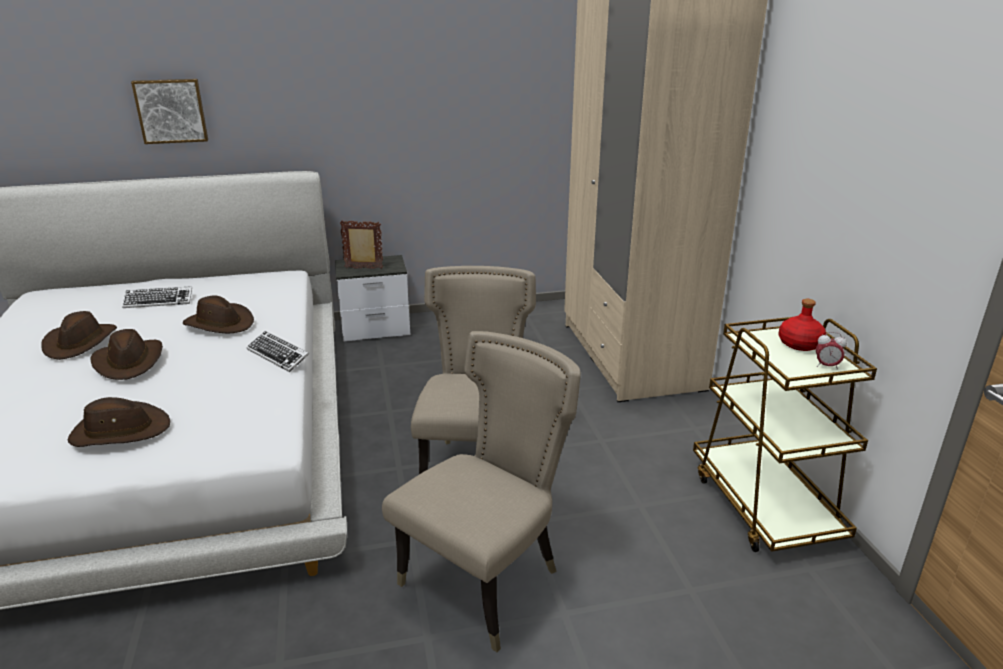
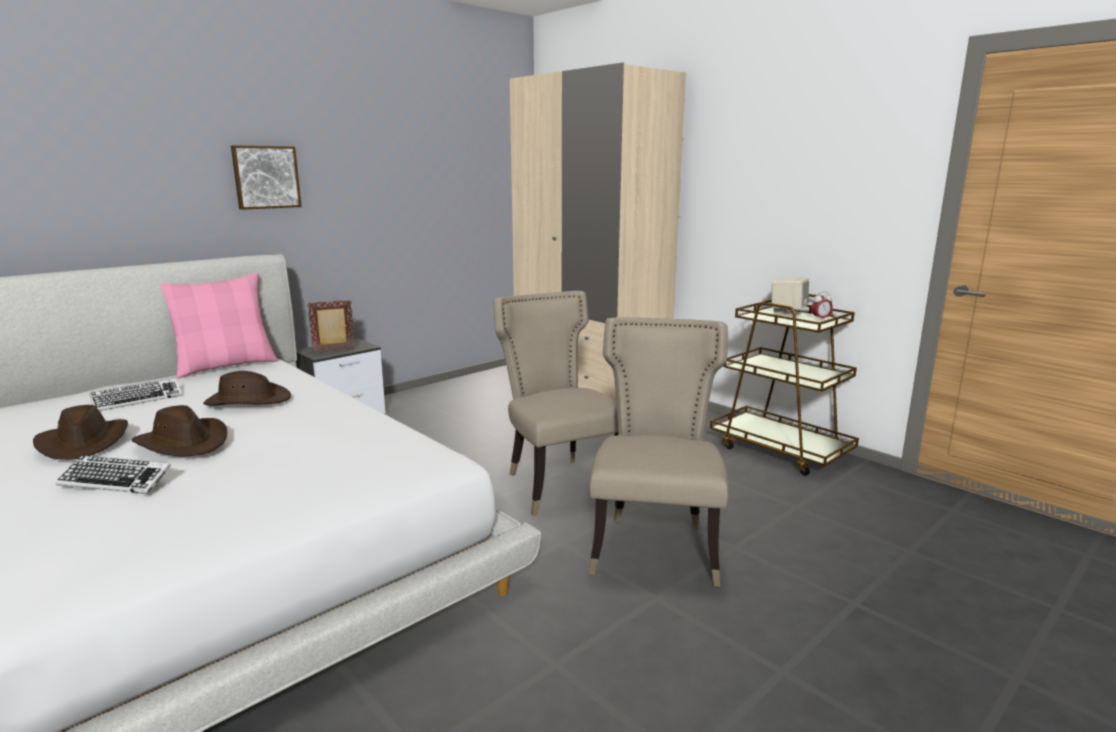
camera: 30 degrees left, 10 degrees down
(120, 431) = (261, 490): brown hat -> none
(171, 111) = (104, 192): picture -> picture (266, 177)
(253, 274) = (225, 366): none -> pink pillow
(278, 355) = (352, 409): keyboard -> keyboard (115, 481)
(800, 344) = (787, 313): red bottle -> beige speaker

